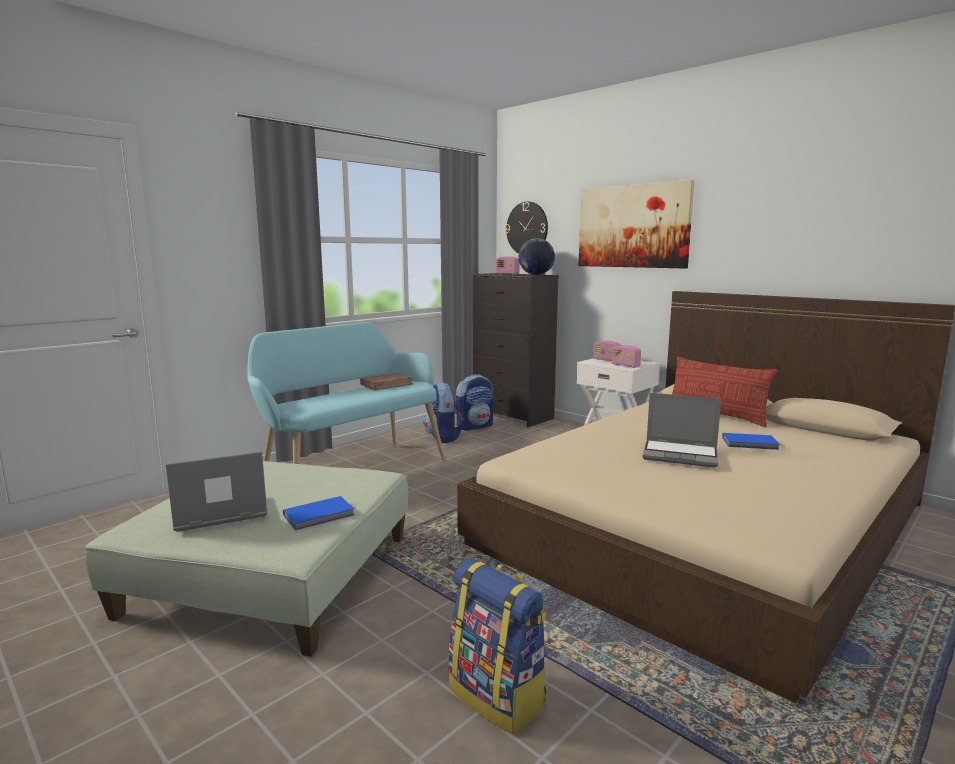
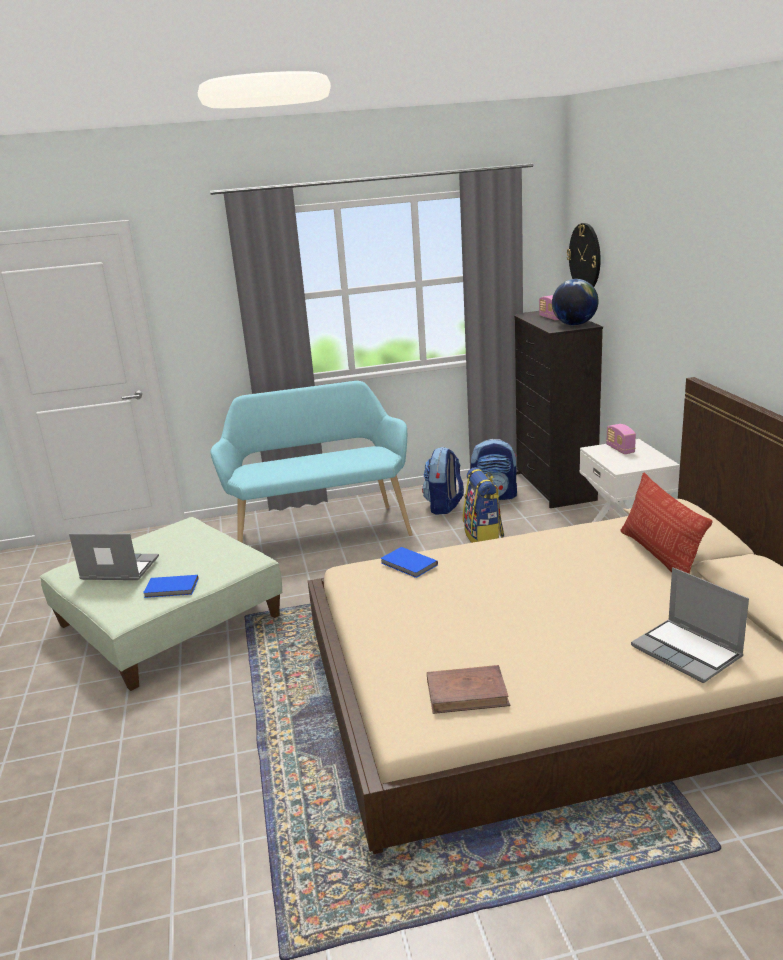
camera: 35 degrees right, 10 degrees up
(387, 384) = (355, 453): brown book -> brown book (467, 693)
(498, 696) = (197, 761): backpack -> backpack (484, 537)
(625, 366) = (622, 464): radio -> none
(632, 226) = (664, 280): picture -> none
(681, 455) = (506, 604): laptop -> laptop (688, 652)
(750, 443) = (615, 608): blue book -> blue book (408, 564)

